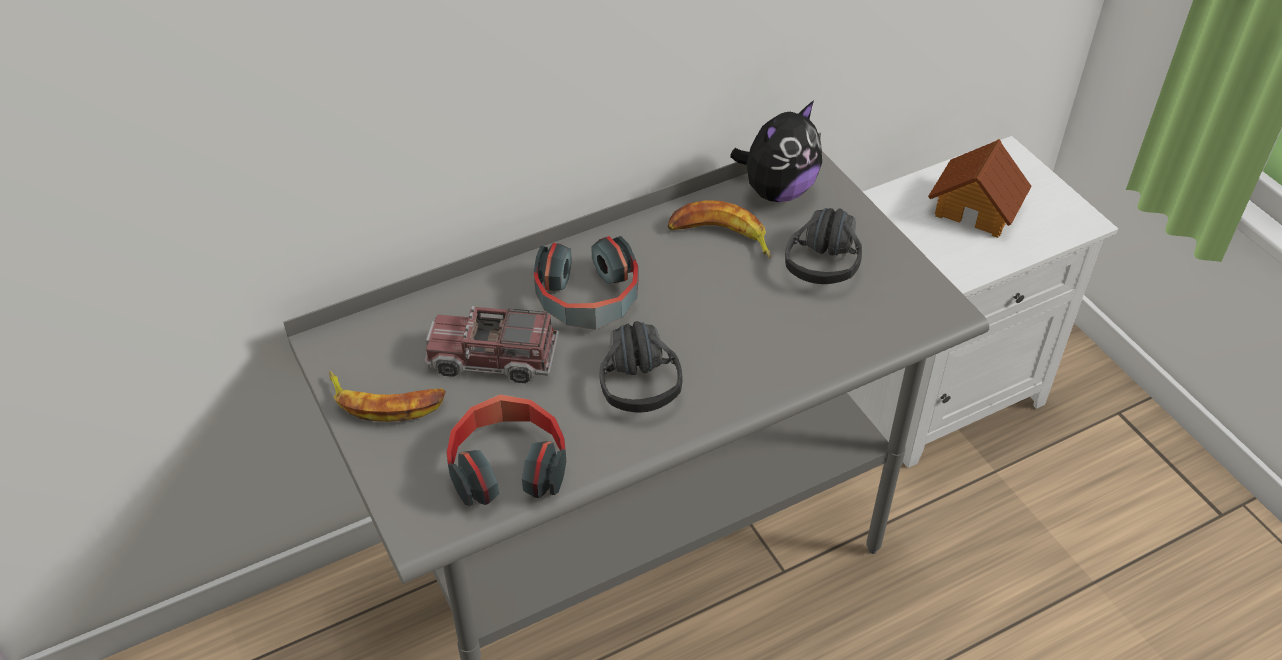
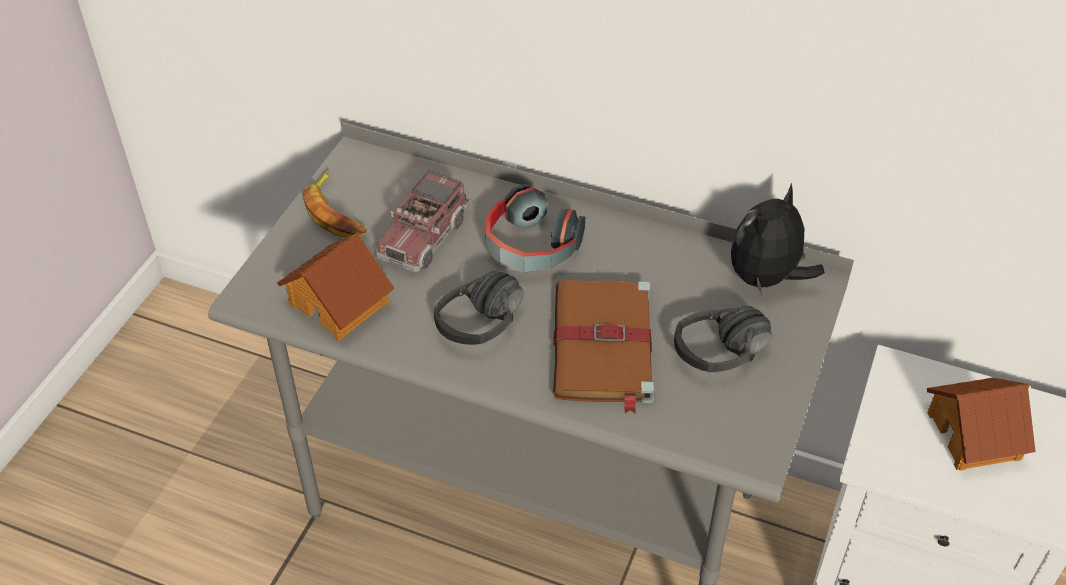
camera: 50 degrees right, 0 degrees up
(493, 358) = (424, 236): toy truck -> toy truck turned 120 degrees counterclockwise
(508, 465) = (340, 302): headphones -> toy house
(720, 237) = (675, 277): banana -> none
(749, 325) = (603, 347): none -> brown book
(777, 190) = (766, 279): plush toy -> plush toy turned 120 degrees clockwise

